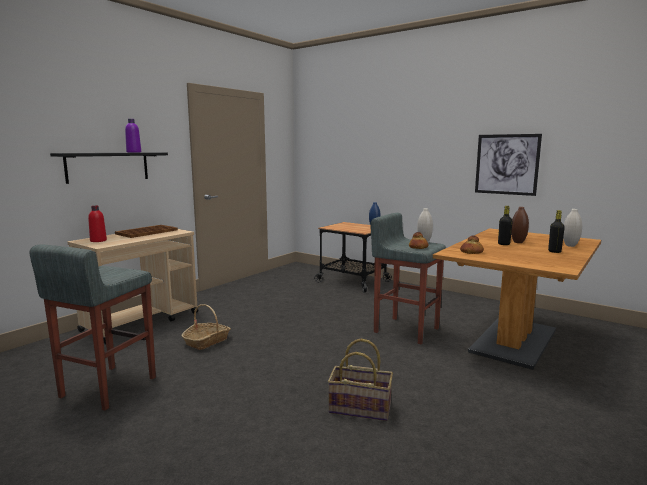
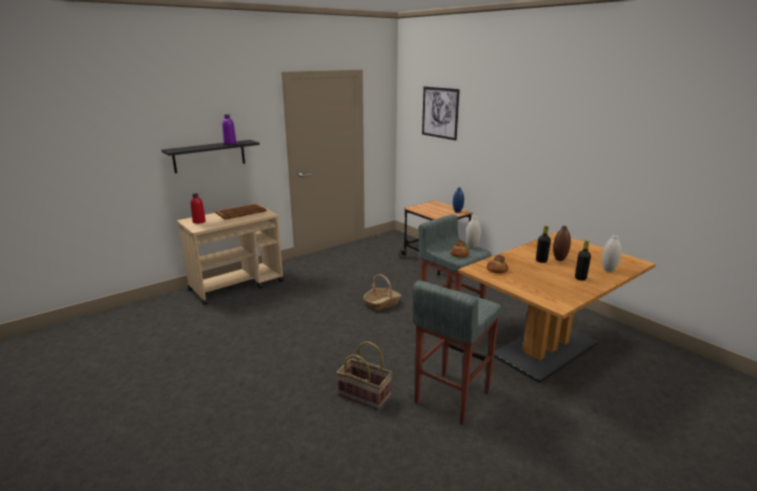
camera: 15 degrees right, 10 degrees up
(107, 387) = (192, 345): grey stool -> grey stool (451, 397)
(207, 341) = (278, 312): basket -> basket (382, 303)
(506, 164) = (584, 167): picture -> picture (440, 112)

